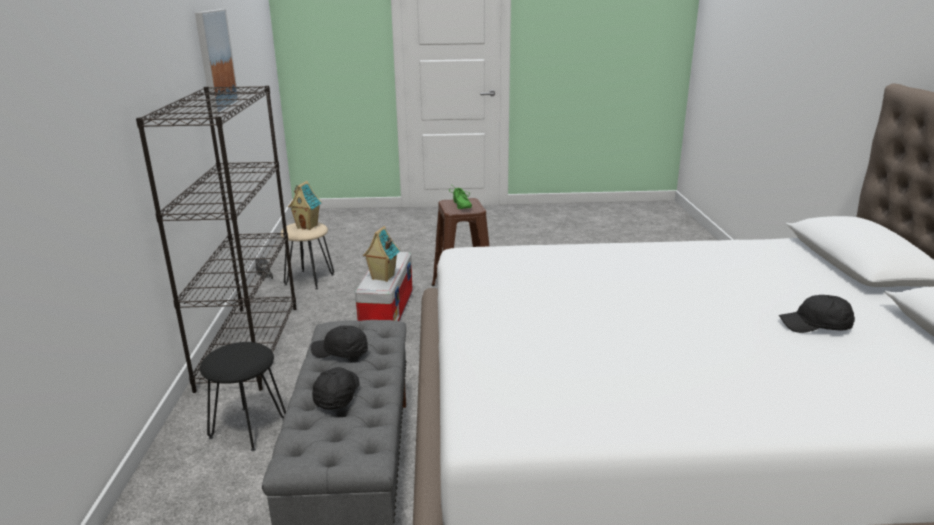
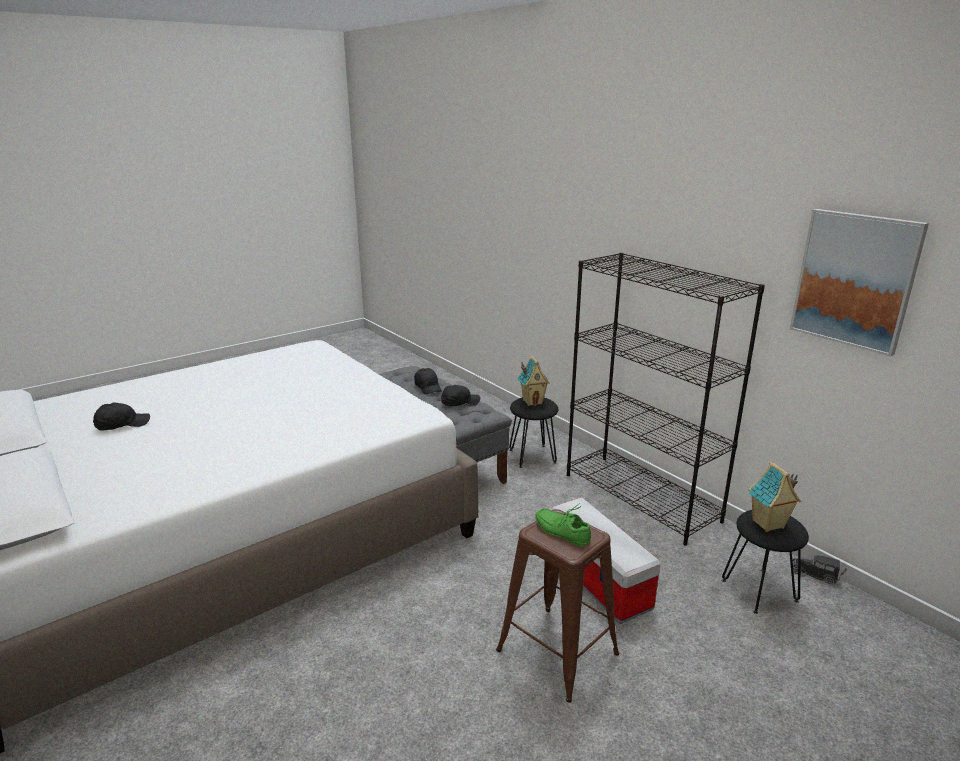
camera: 145 degrees right, 0 degrees up
(310, 279) = (759, 591): beige stool -> black stool
(382, 277) = (583, 519): toy house -> toy house (532, 401)

